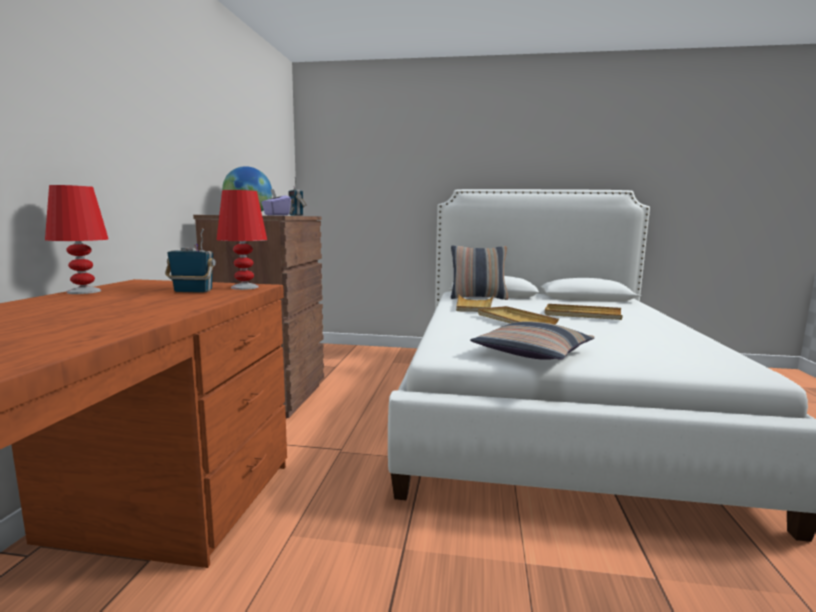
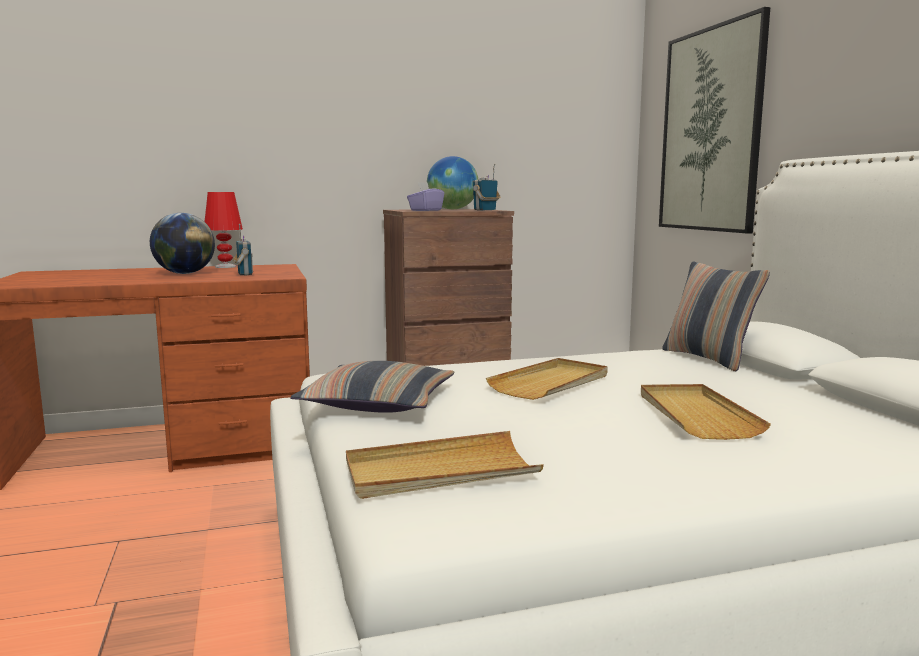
camera: 65 degrees right, 0 degrees up
(113, 303) = (184, 273): none -> globe
(244, 287) = (276, 276): red table lamp -> none
(377, 167) = (710, 130): none -> picture
(474, 306) = (630, 362): beige tray -> beige tray (440, 471)

